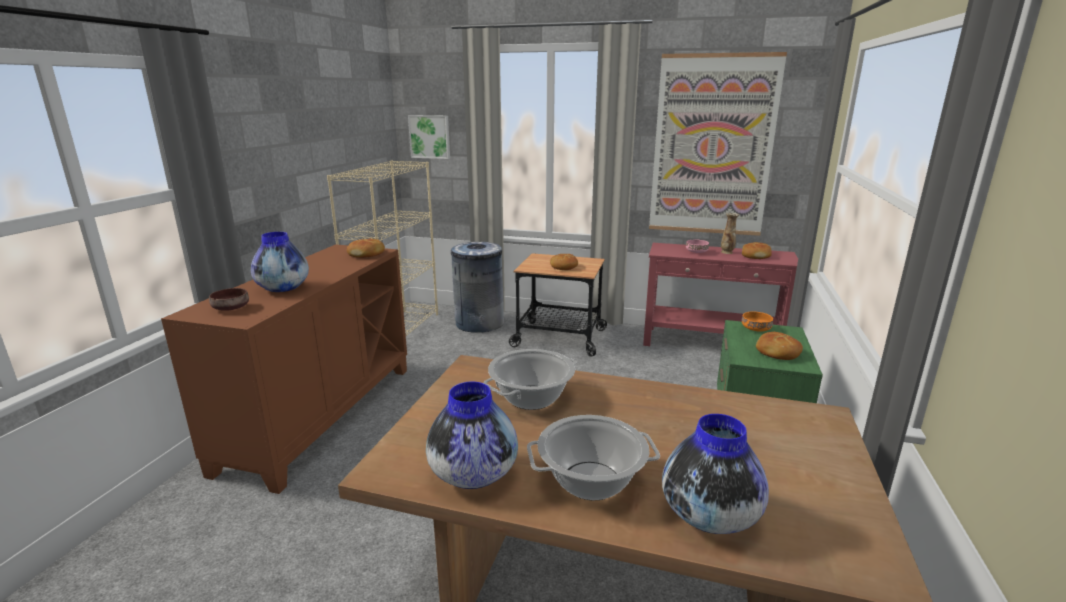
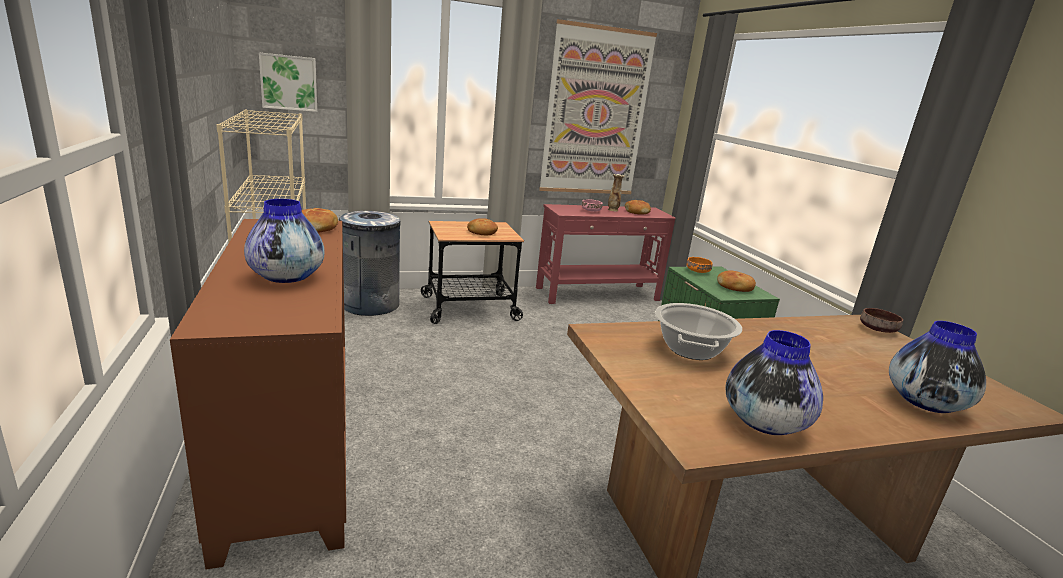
camera: 35 degrees left, 0 degrees up
(232, 308) = (262, 310): brown bowl -> brown bowl (877, 329)
(590, 481) = (836, 402): cooking pot -> none

